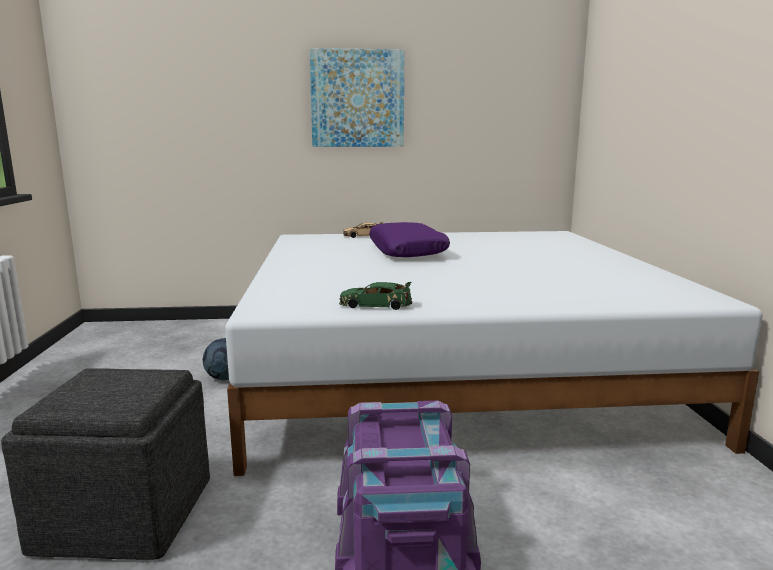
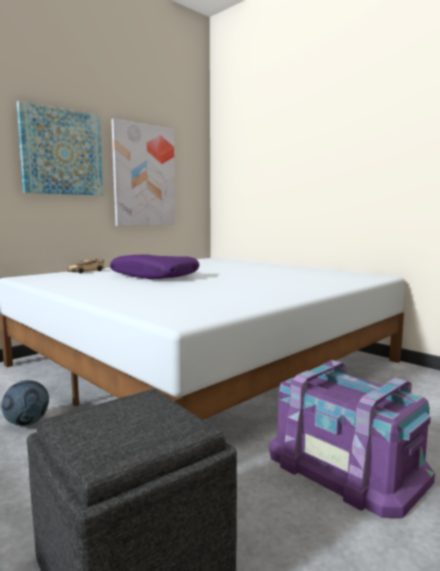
camera: 40 degrees left, 5 degrees down
(375, 305) = (244, 304): green toy car -> none
(465, 119) = (144, 176): none -> picture

